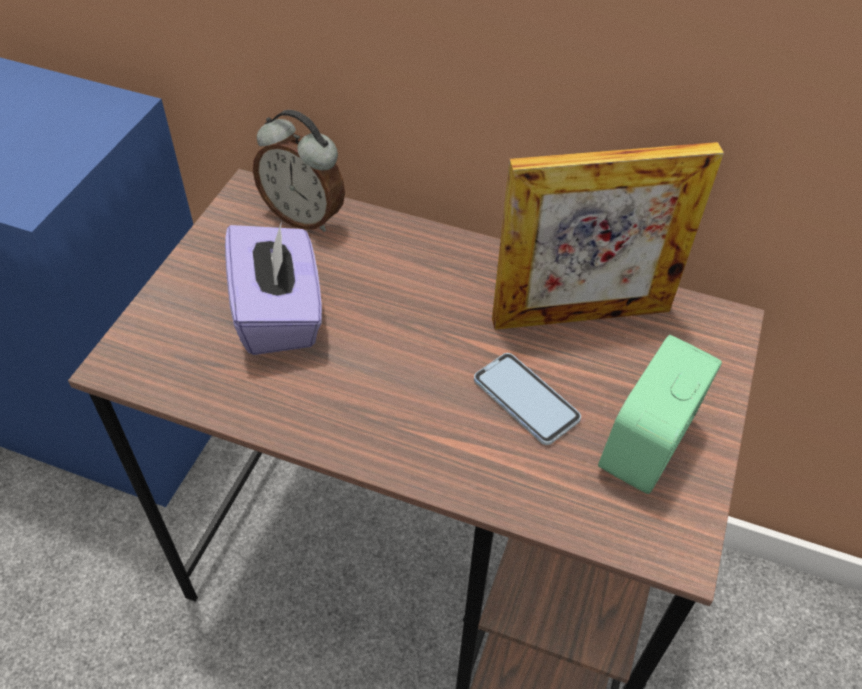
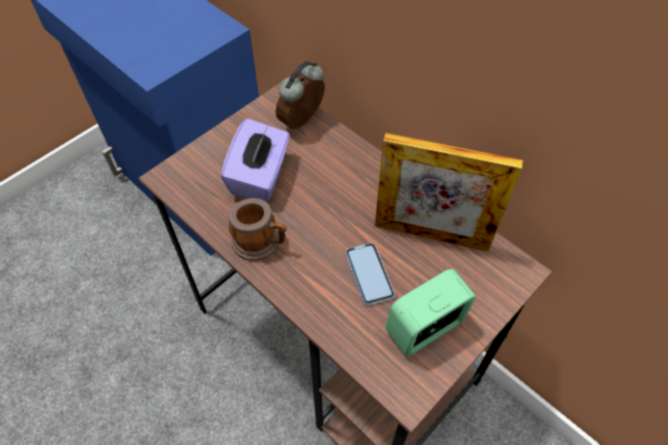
camera: 25 degrees right, 5 degrees up
(305, 216) = (303, 122): alarm clock -> alarm clock turned 75 degrees clockwise
(334, 411) = (261, 242): none -> mug

